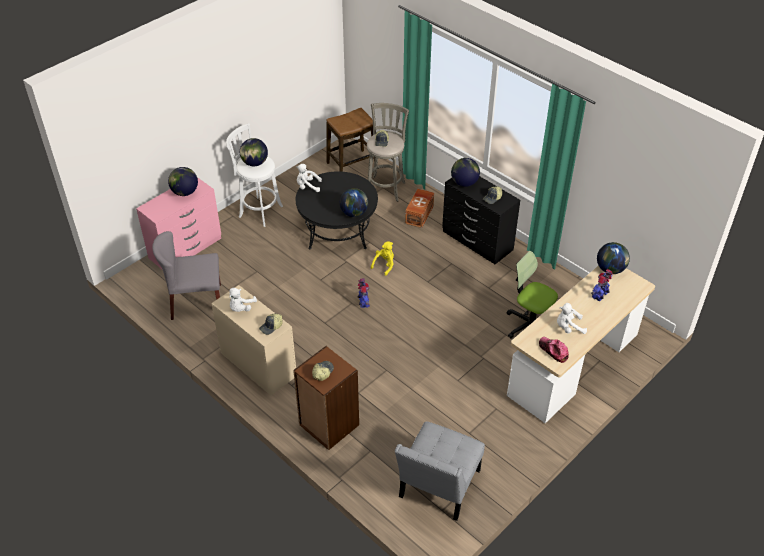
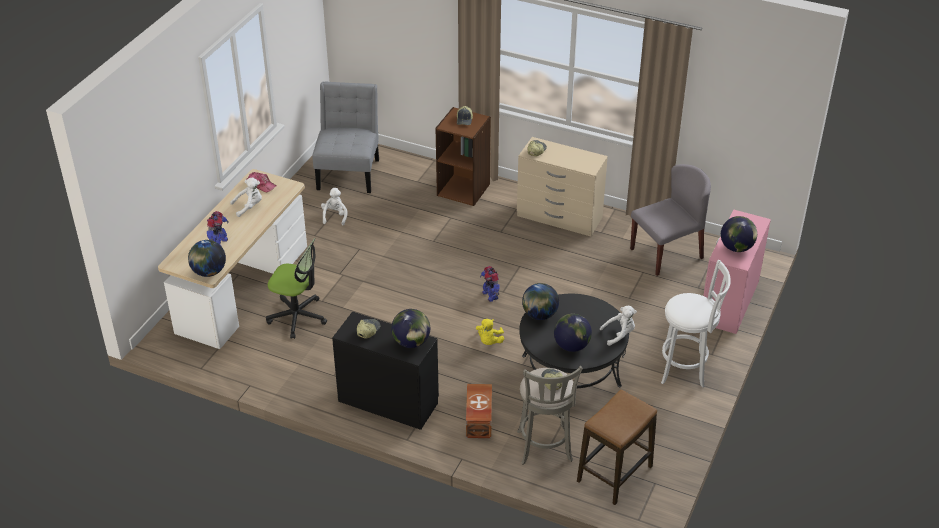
camera: 160 degrees right, 5 degrees down
(241, 308) = (576, 158): white plush toy -> white plush toy (335, 216)
(254, 163) = (692, 307): globe -> globe (571, 346)

